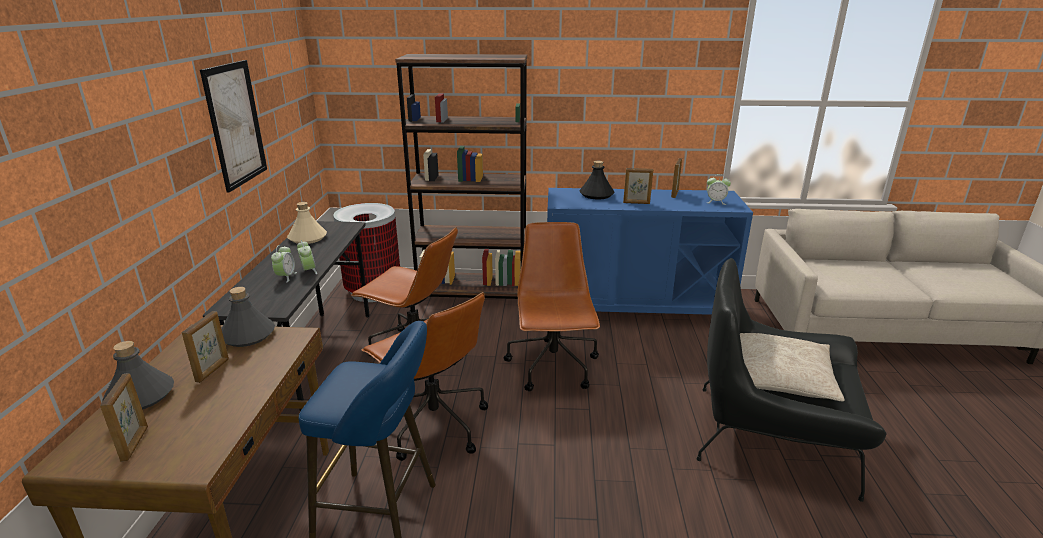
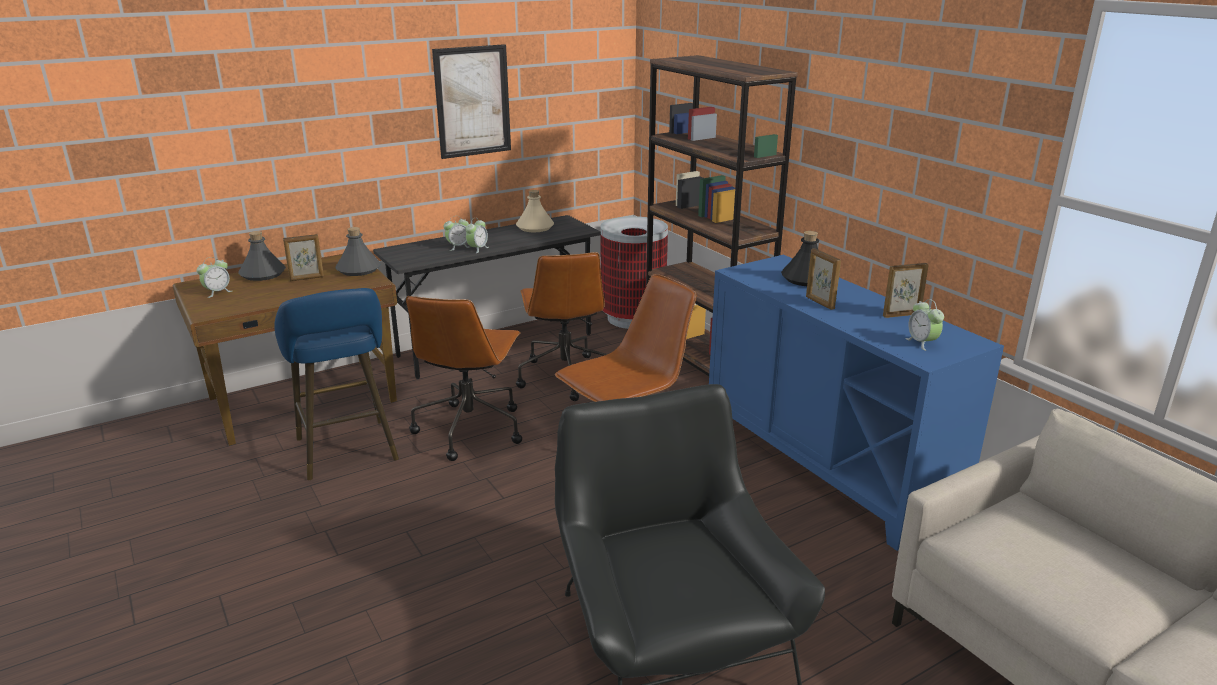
camera: 55 degrees right, 0 degrees up
(135, 443) = (217, 292): picture frame -> alarm clock
(781, 376) = (674, 558): beige pillow -> none

